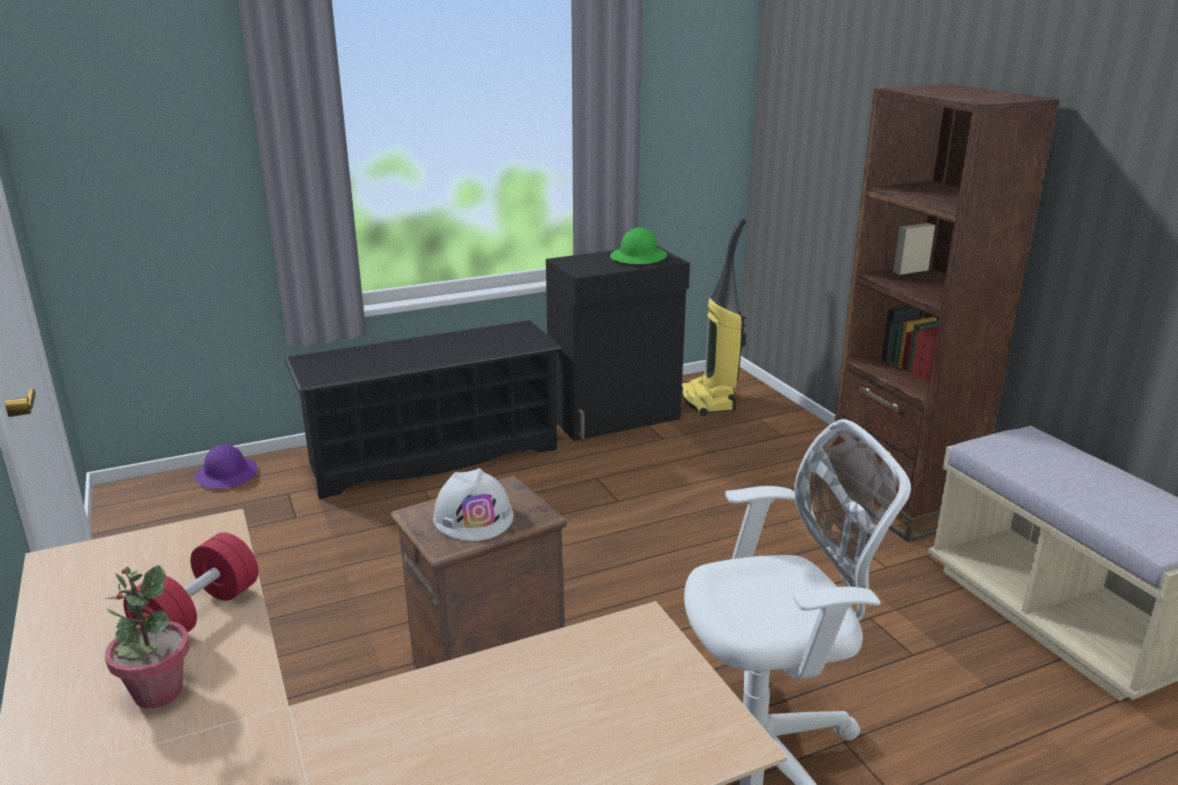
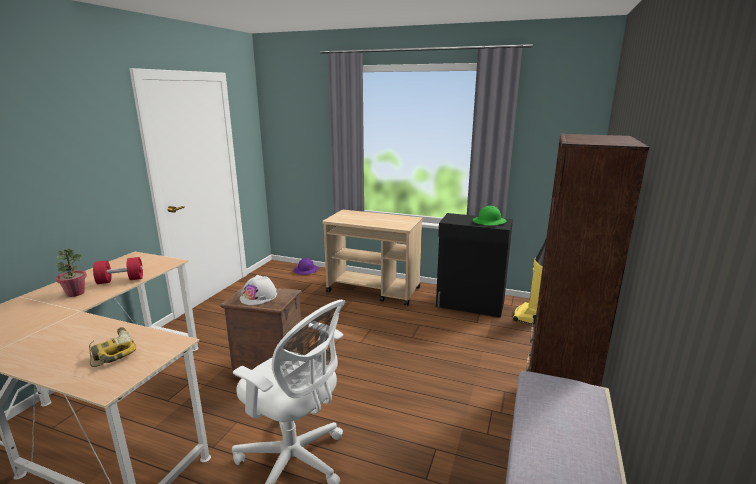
camera: 45 degrees right, 5 degrees down
(433, 456) = (374, 290): black shoe rack -> beige cart
(578, 705) = (111, 352): none -> power drill

